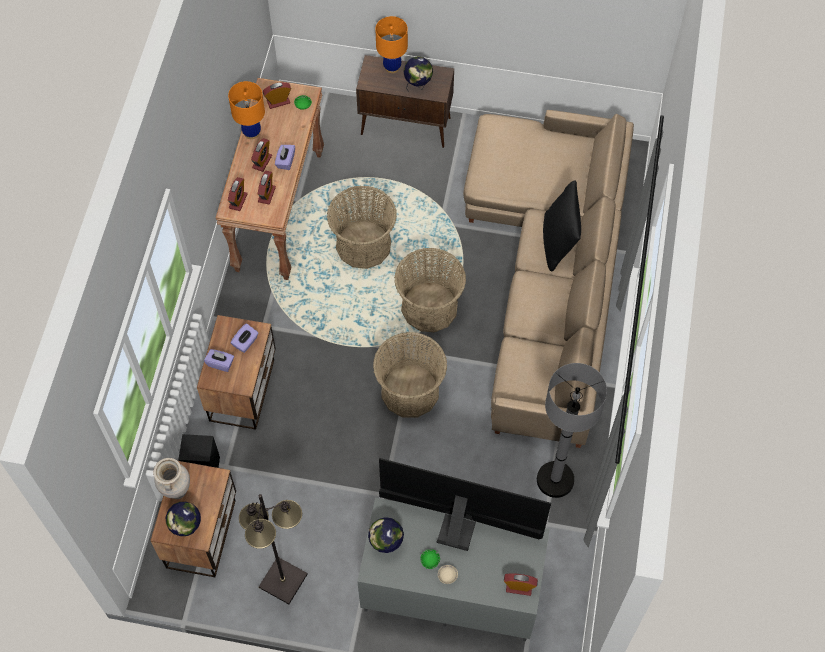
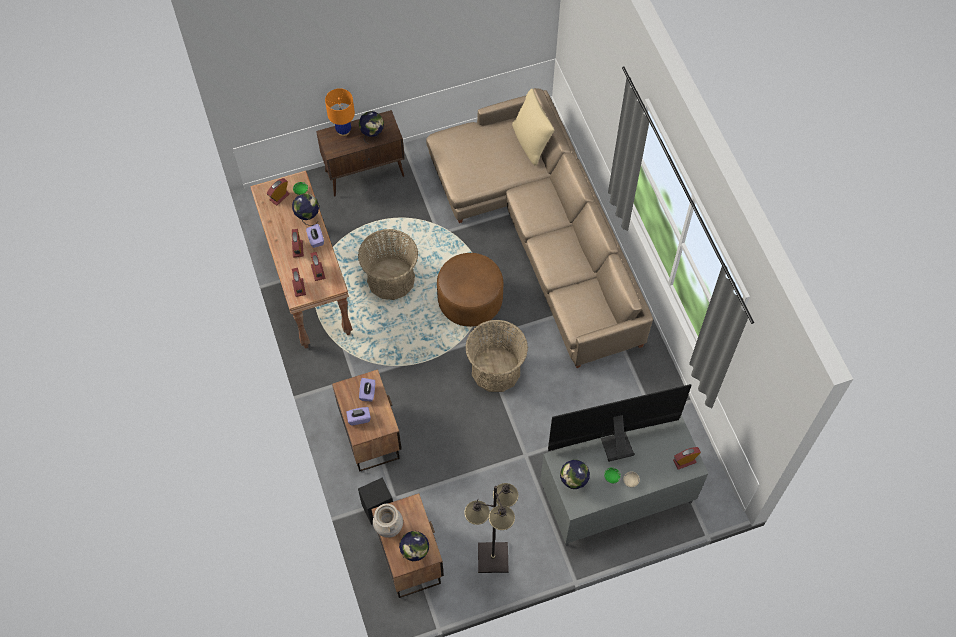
camera: 30 degrees left, 0 degrees up
(252, 132) = (274, 230): orange table lamp -> none
(292, 135) = (308, 217): none -> globe
(429, 307) = (470, 301): basket -> brown ottoman
(555, 480) = (639, 379): grey floor lamp -> none
(558, 243) = (545, 204): black pillow -> none
(585, 172) = (531, 143): none -> beige pillow

